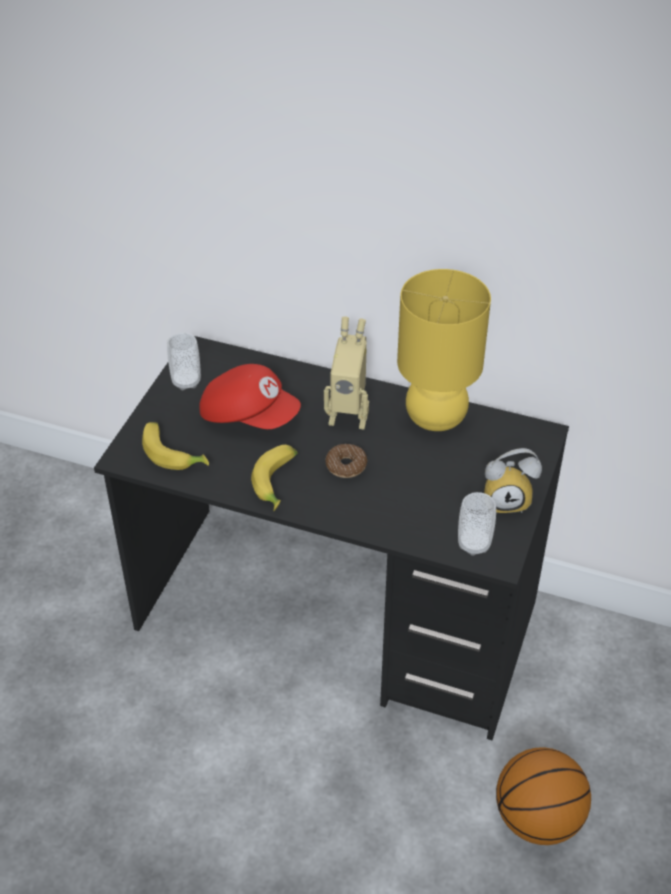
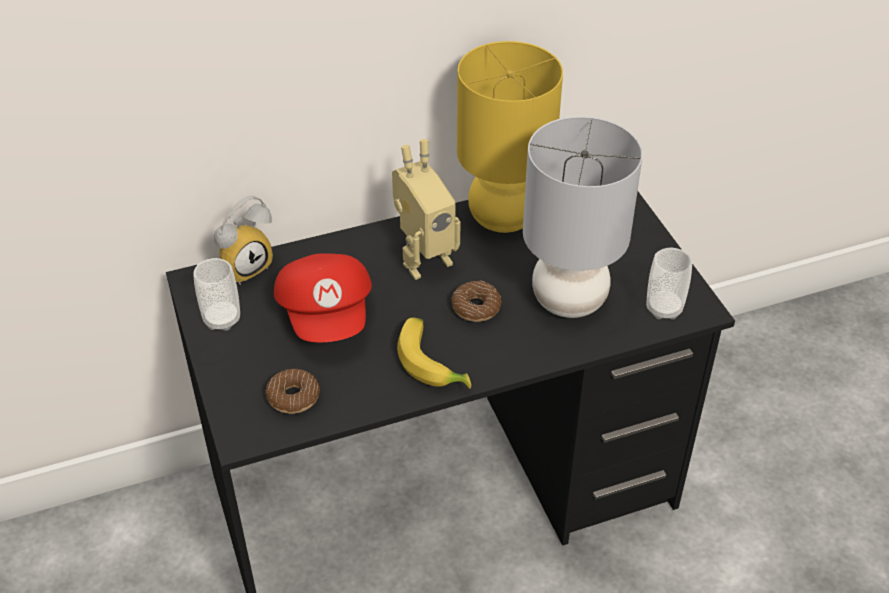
camera: 40 degrees left, 0 degrees up
(174, 453) = (293, 397): banana -> donut
(249, 415) = (328, 315): red cap -> red cap turned 90 degrees clockwise
(414, 498) = (570, 300): none -> grey table lamp
(507, 500) = (644, 254): alarm clock -> alarm clock (245, 265)
(538, 819) = (774, 547): basketball -> none

